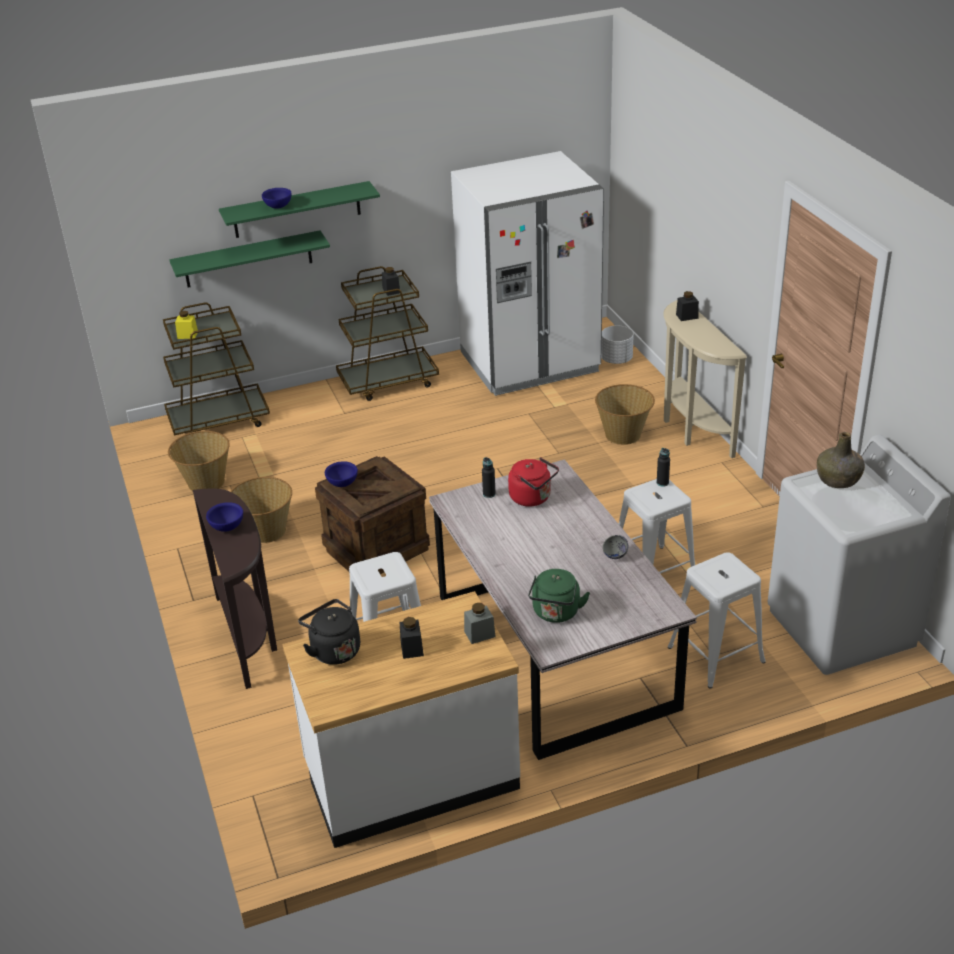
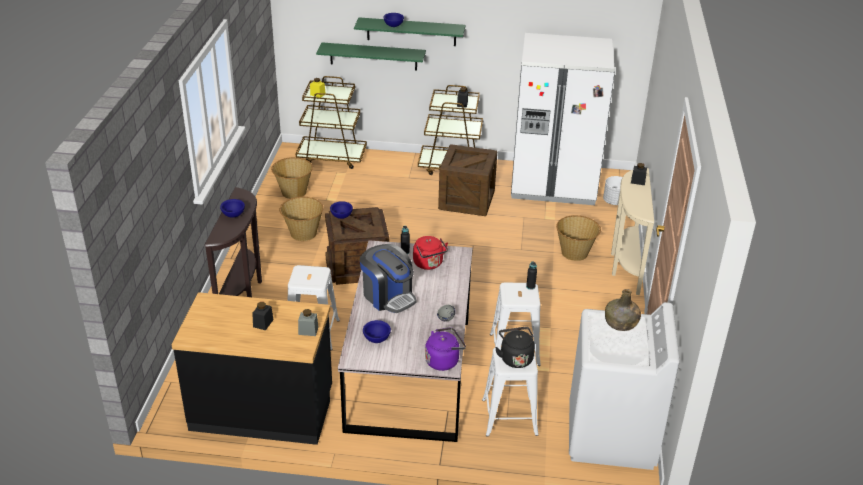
camera: 25 degrees right, 0 degrees up
(333, 650) = (220, 306): black kettle -> black kettle (515, 358)
(411, 777) = (262, 410): white counter -> black counter
(442, 416) = (466, 200): none -> crate
(520, 555) = (388, 296): none -> coffee machine
(556, 613) = (376, 339): green kettle -> blue bowl
(660, 606) = (444, 361): none -> purple kettle

